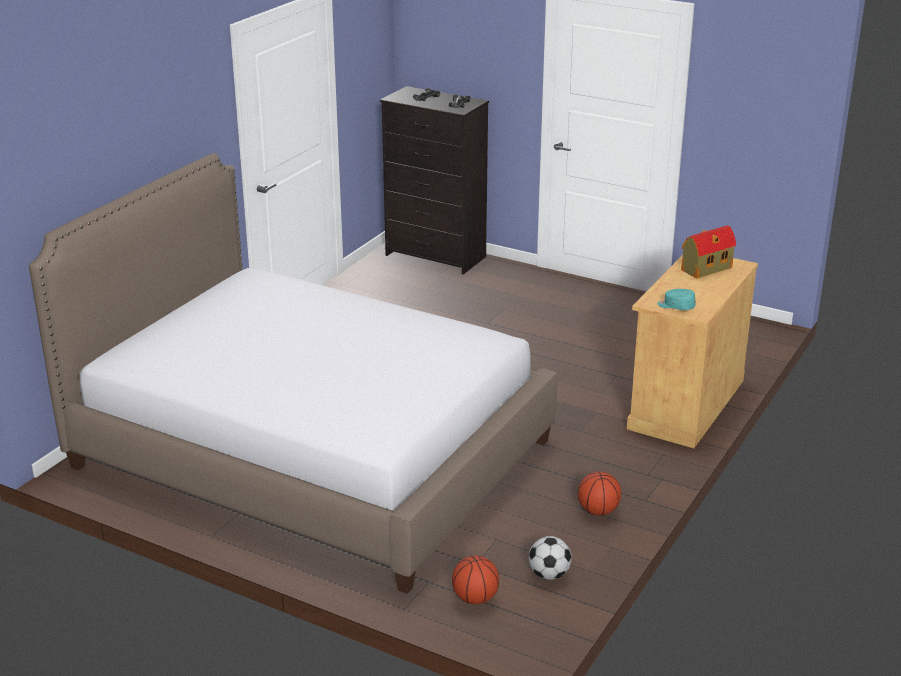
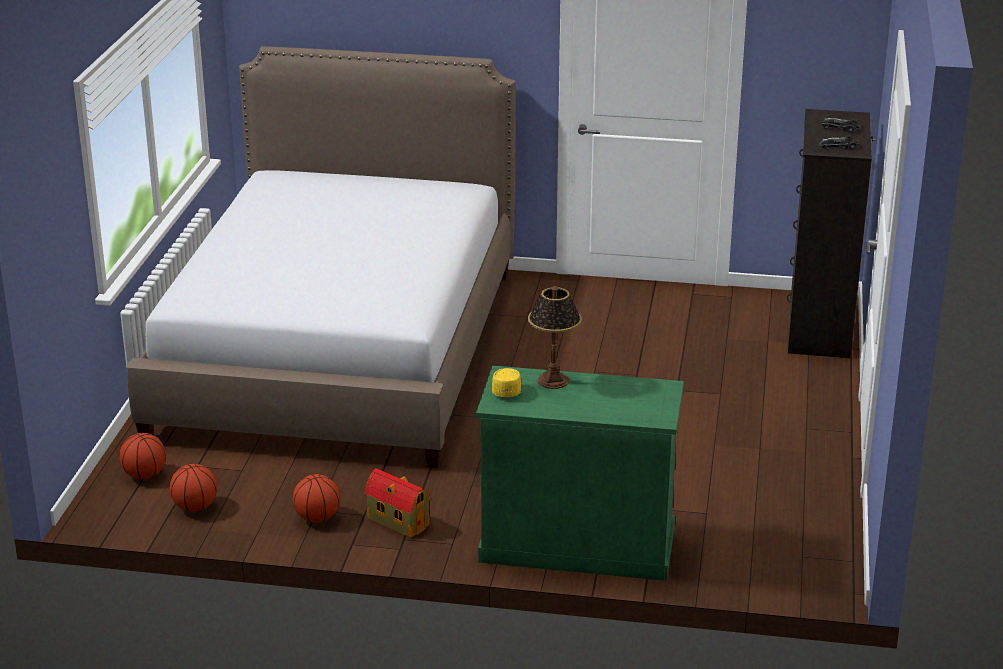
camera: 70 degrees right, 0 degrees up
(549, 575) = (195, 507): football -> basketball
(669, 288) = (553, 380): none -> table lamp
(676, 306) = (507, 389): turquoise cap -> yellow cap
(686, 404) = (577, 545): beige cabinet -> green cabinet
(705, 269) = (627, 397): toy house -> toy house (397, 521)

